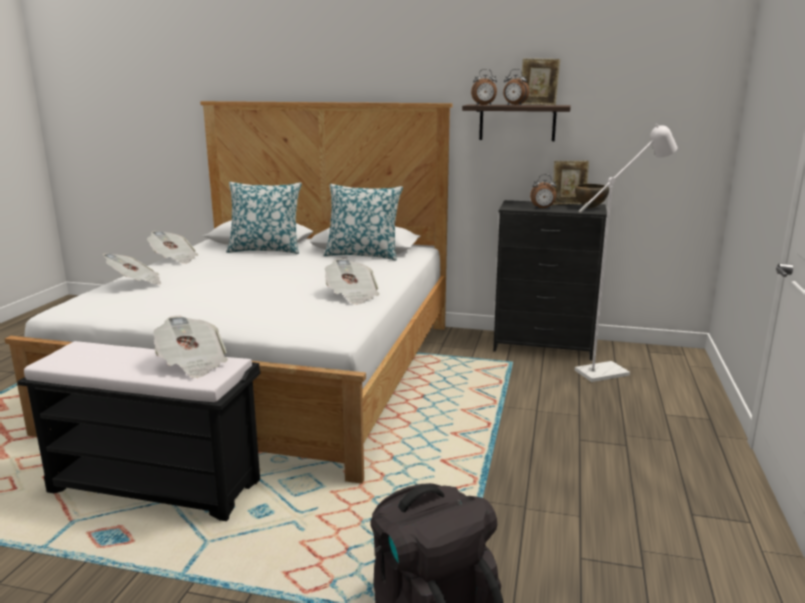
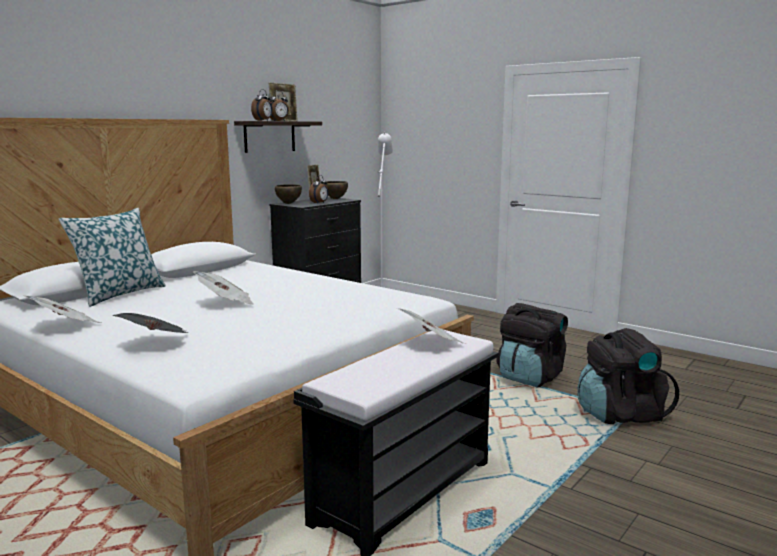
camera: 65 degrees left, 5 degrees down
(352, 296) = (337, 286): newspaper -> newspaper (226, 303)
(363, 255) = (218, 272): pillow -> none
(501, 514) = (530, 377): none -> black backpack
(517, 203) = (288, 203): none -> brown bowl

